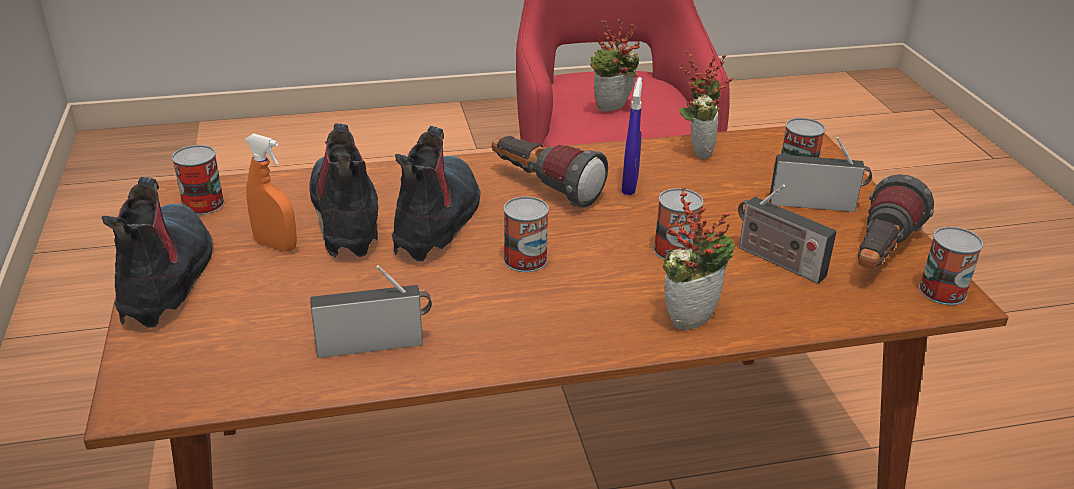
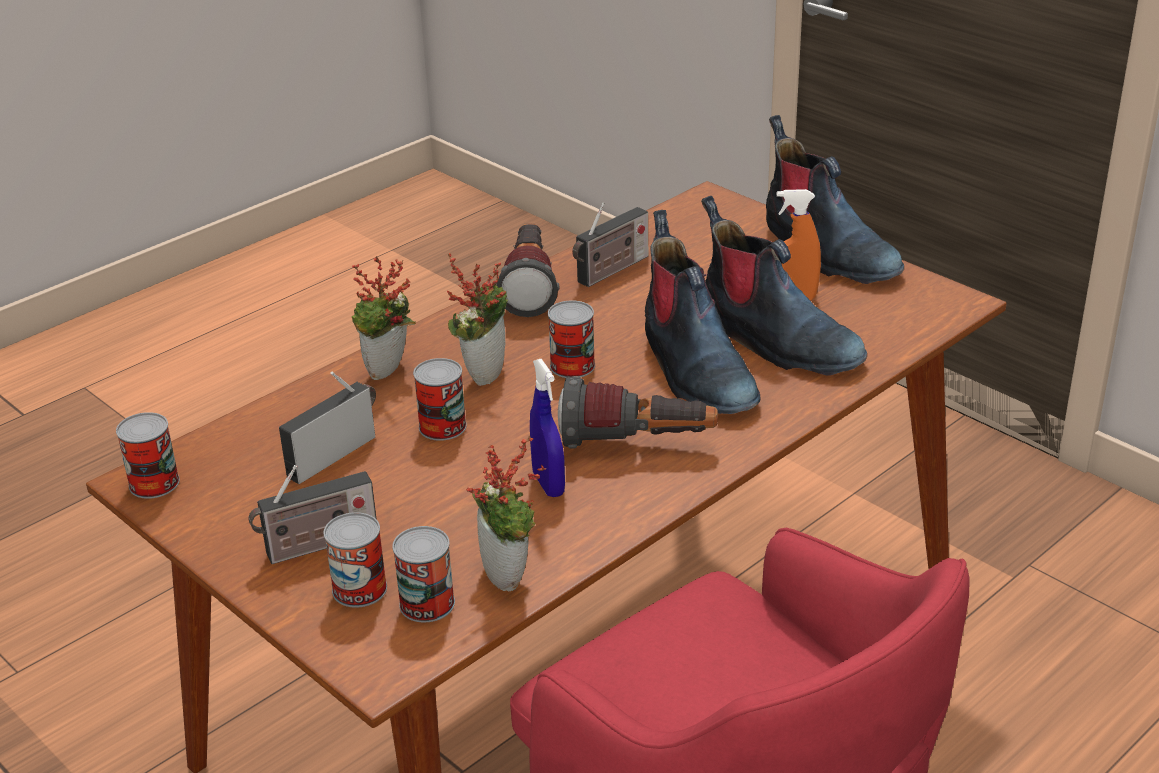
camera: 150 degrees right, 0 degrees up
(203, 204) = (913, 304): can -> can (427, 603)
(612, 110) = (706, 649): potted plant -> potted plant (483, 372)
(776, 260) = (335, 454): radio -> radio turned 60 degrees counterclockwise
(879, 255) = (226, 501): flashlight -> flashlight (529, 287)

